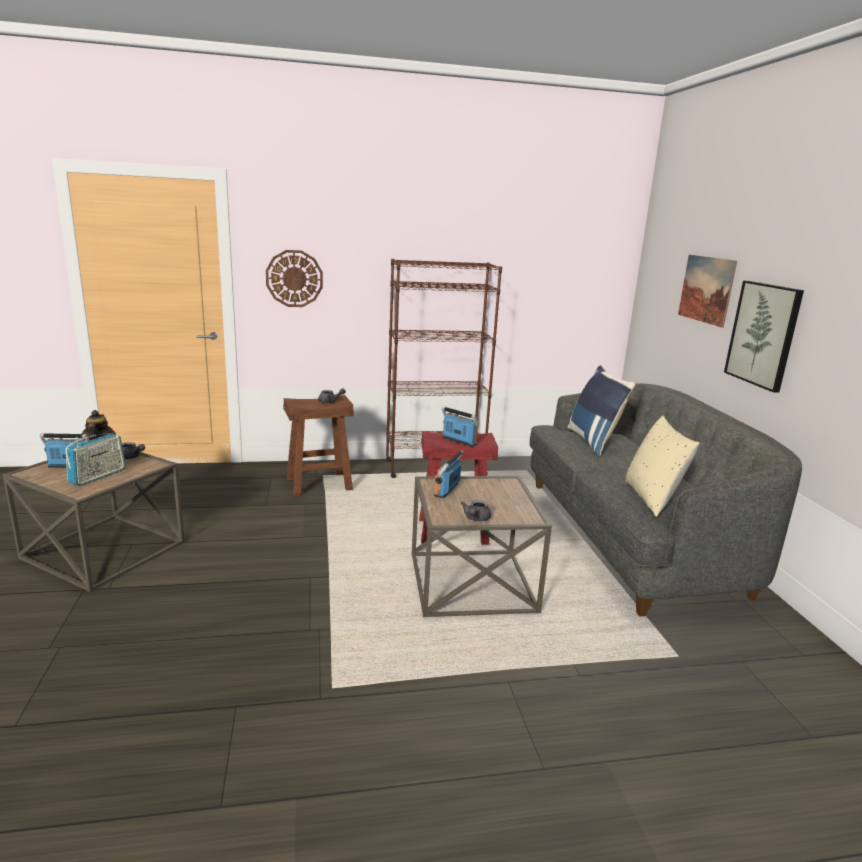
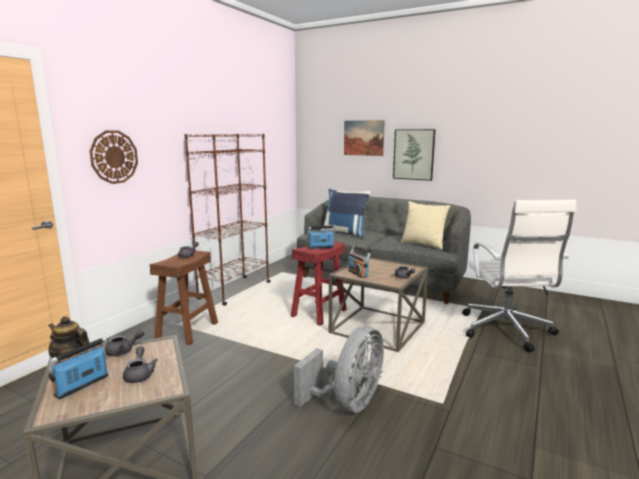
camera: 50 degrees left, 5 degrees down
(98, 476) = (139, 374): radio -> grey teapot
(273, 619) = (348, 403): none -> grey fan
(629, 702) = (506, 331): none -> white office chair

